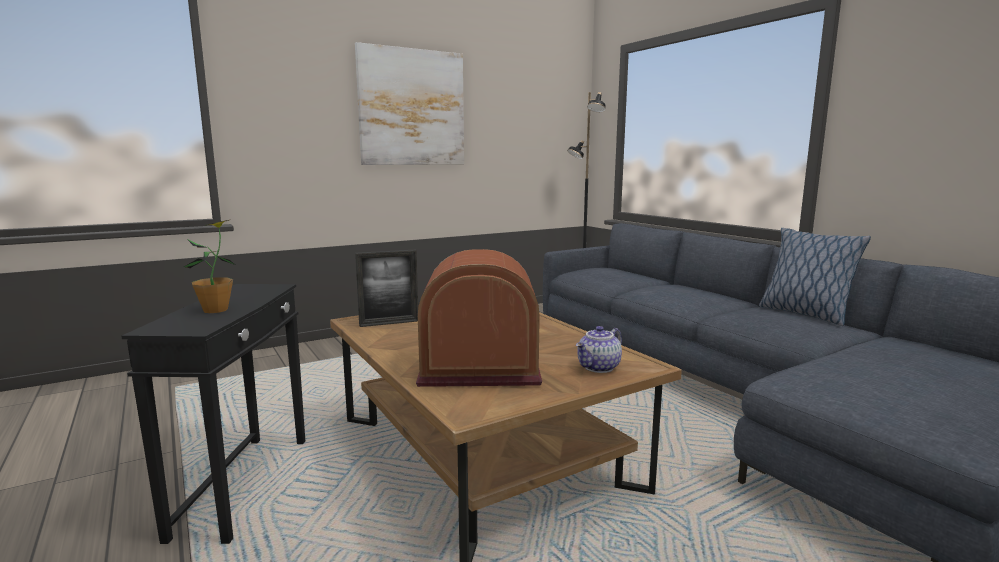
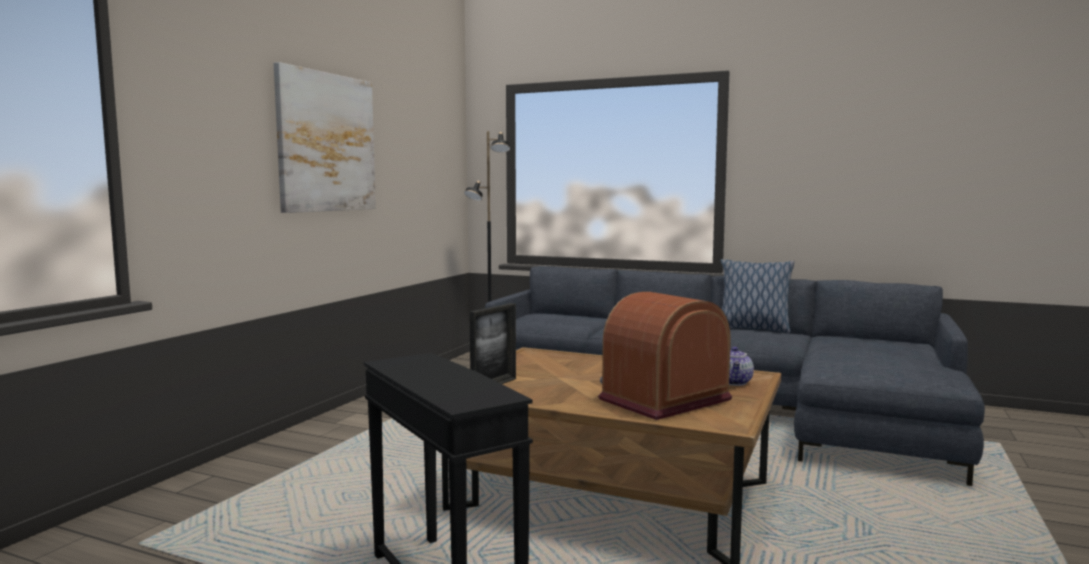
camera: 35 degrees left, 5 degrees down
(215, 310) = (452, 382): potted plant -> none

